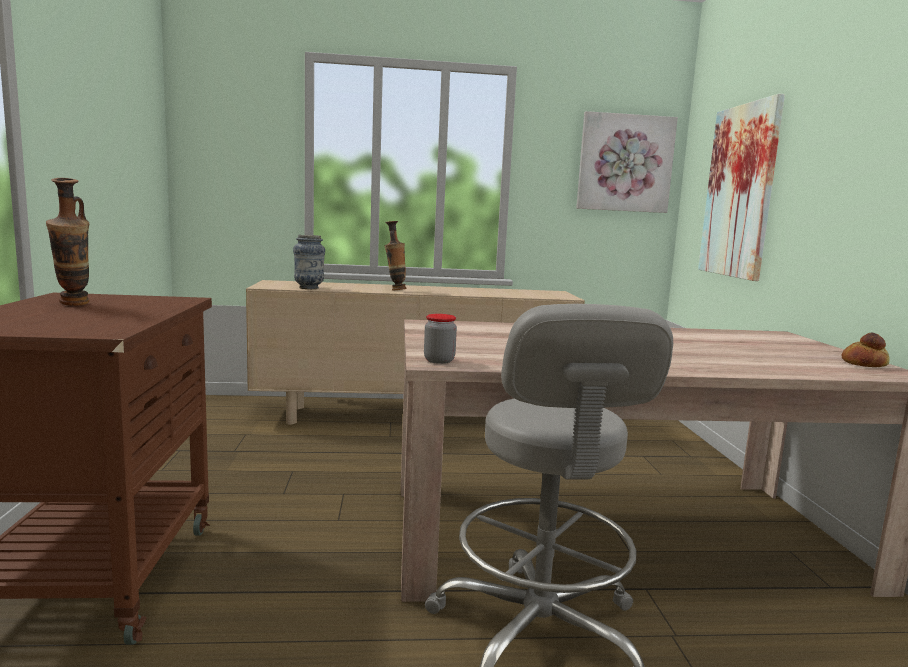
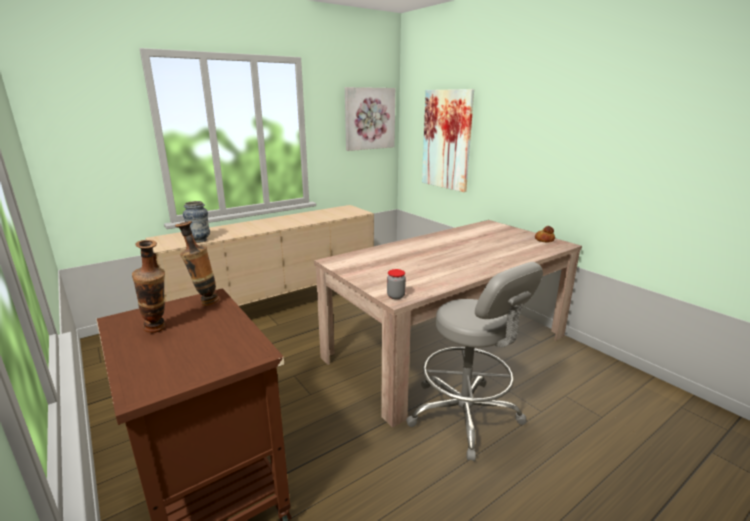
camera: 30 degrees left, 10 degrees up
(394, 290) = (258, 228): vase -> vase (204, 302)

